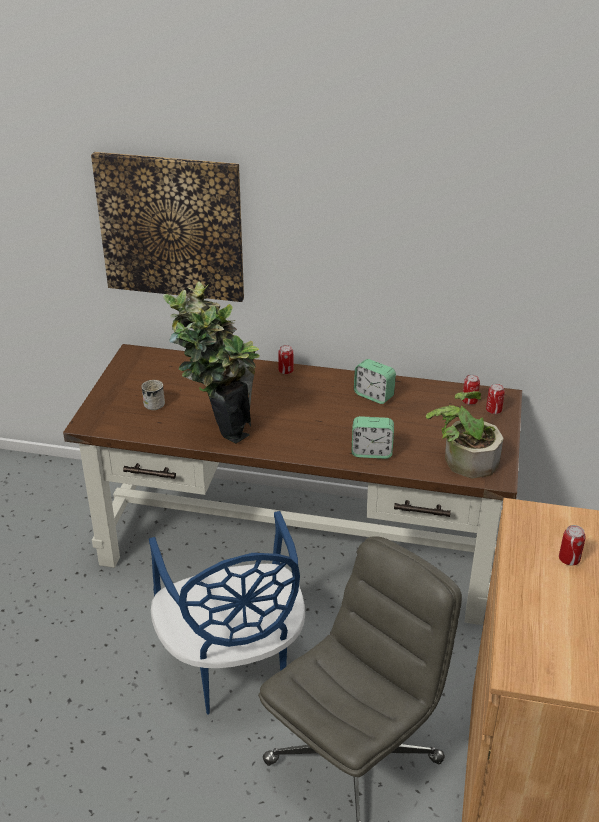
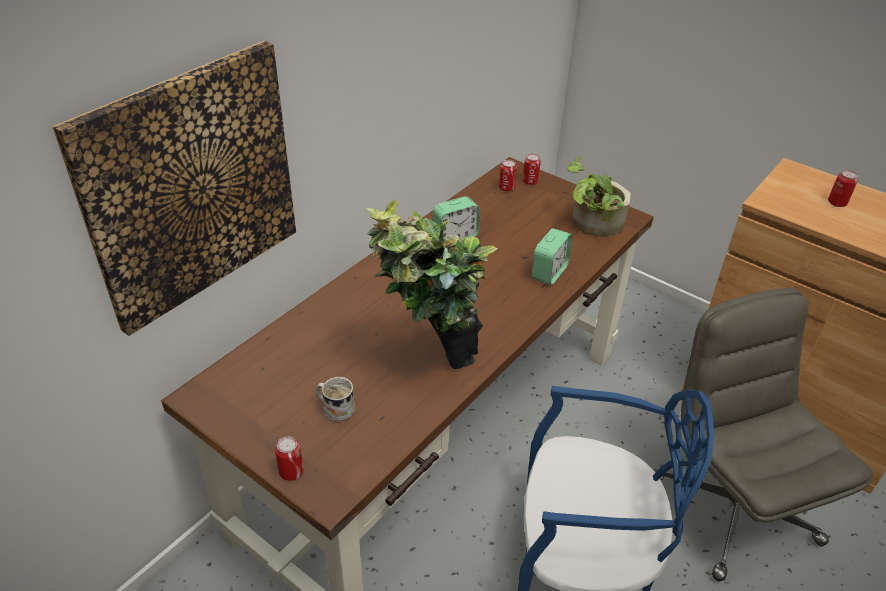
camera: 65 degrees left, 5 degrees up
(286, 371) = (360, 278): can -> can (291, 472)

